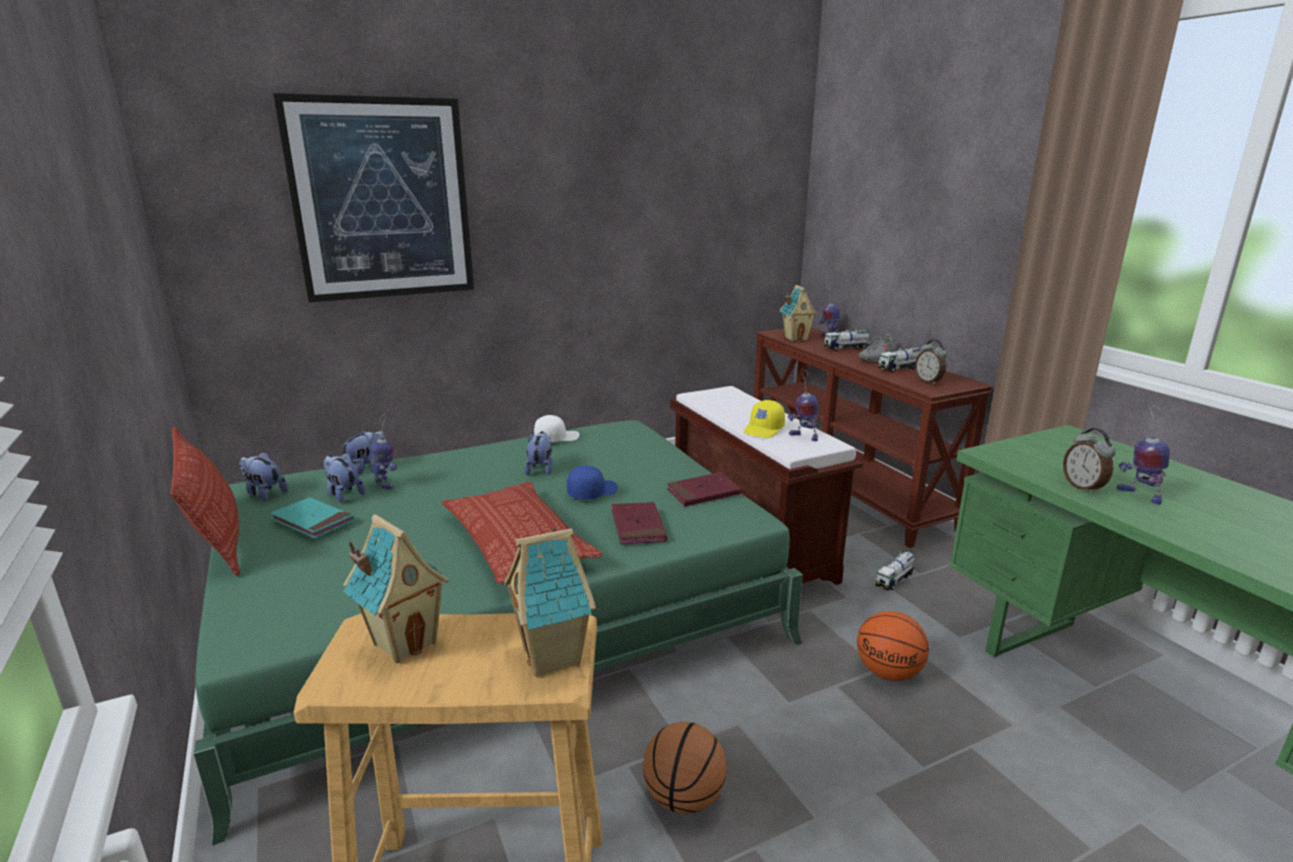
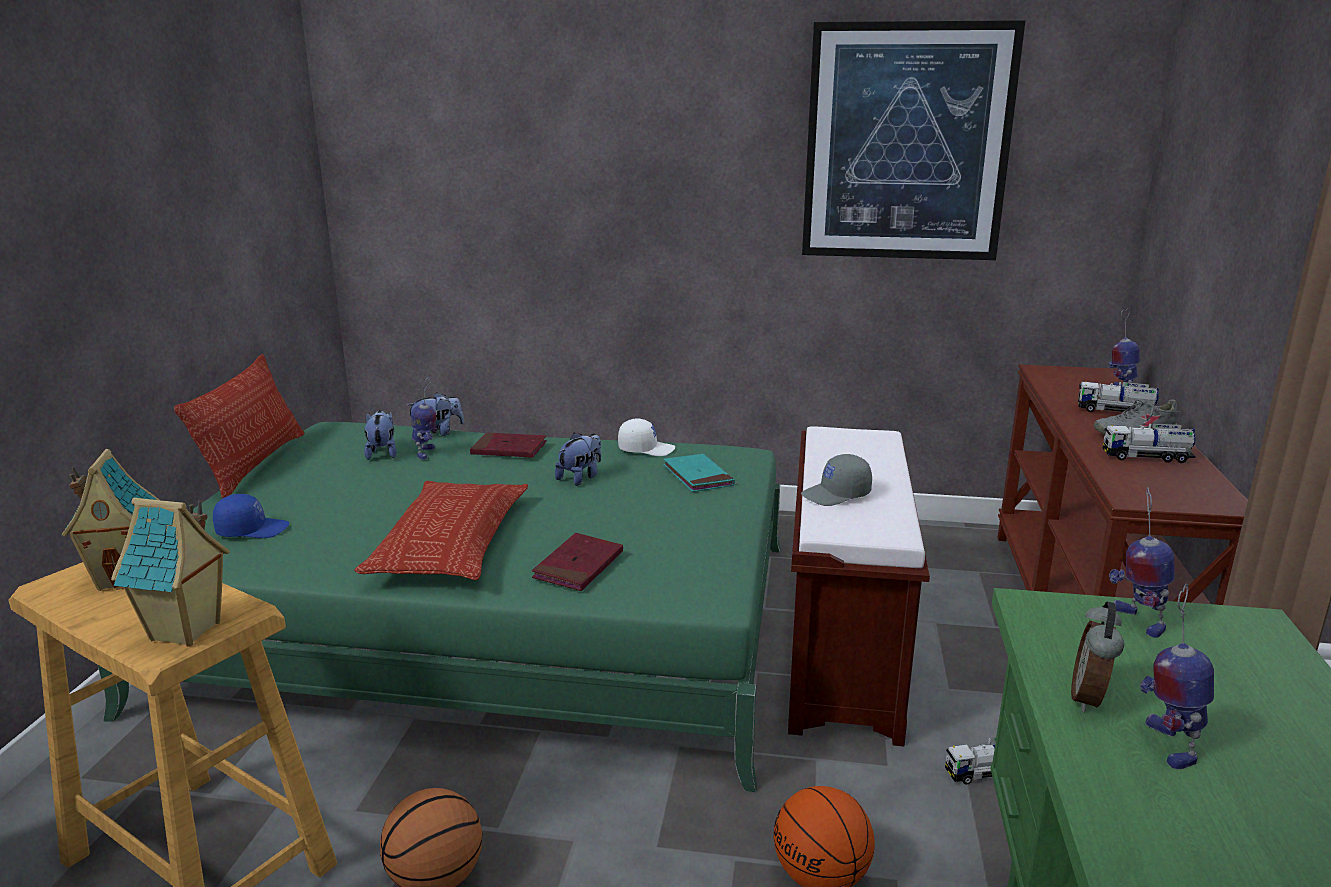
camera: 35 degrees right, 0 degrees up
(264, 493) = (329, 436): plush toy -> none
(312, 521) = (326, 470): turquoise book -> turquoise book (698, 476)
(382, 200) = (527, 147): picture -> picture (906, 143)
(592, 492) = (589, 516): blue cap -> blue cap (252, 529)
(703, 493) = (706, 553): red book -> red book (509, 449)
(764, 430) = (836, 495): yellow cap -> grey cap
(796, 338) = (1061, 384): toy house -> none
(803, 436) = (874, 517): toy robot -> toy robot (1136, 620)
(928, 381) = (1154, 486): alarm clock -> none

